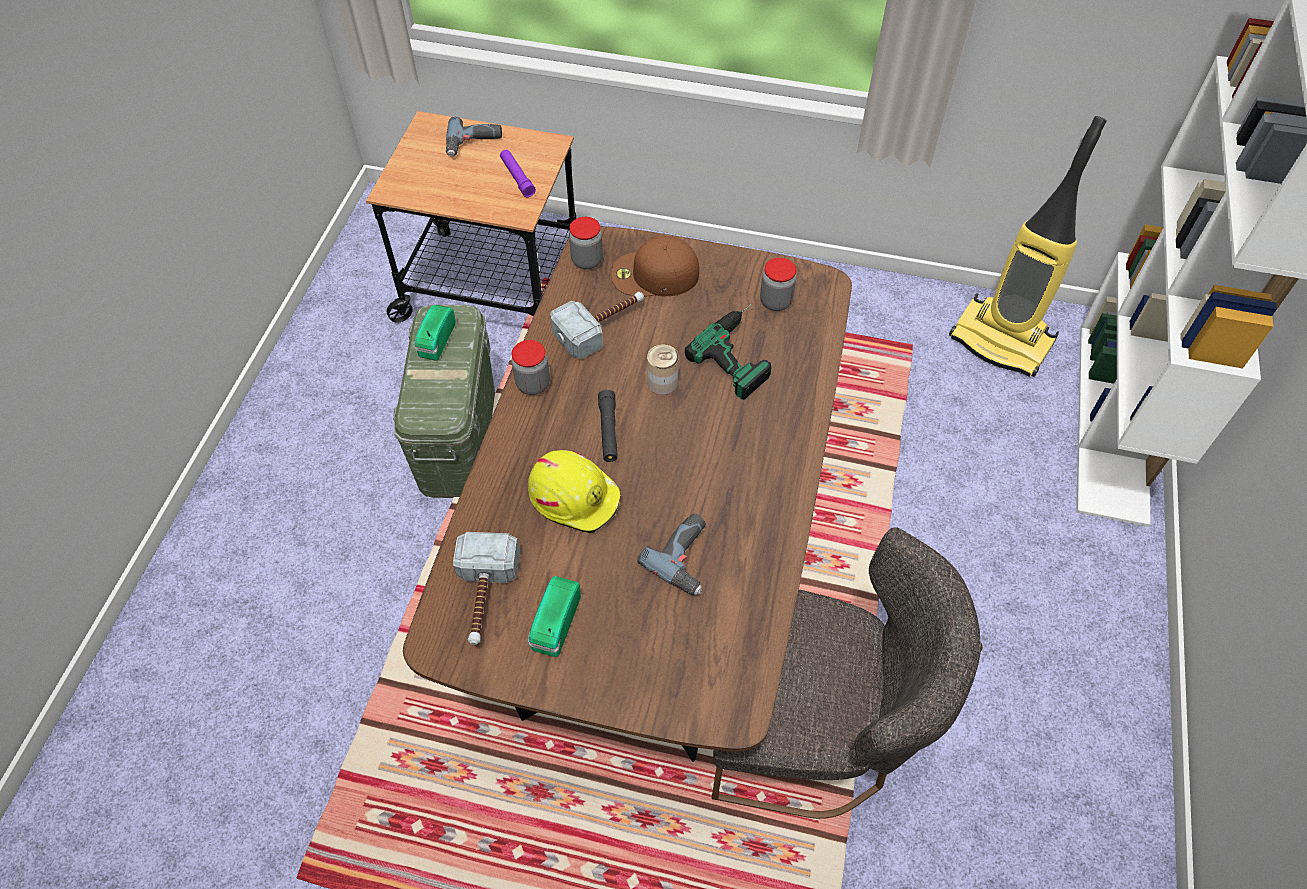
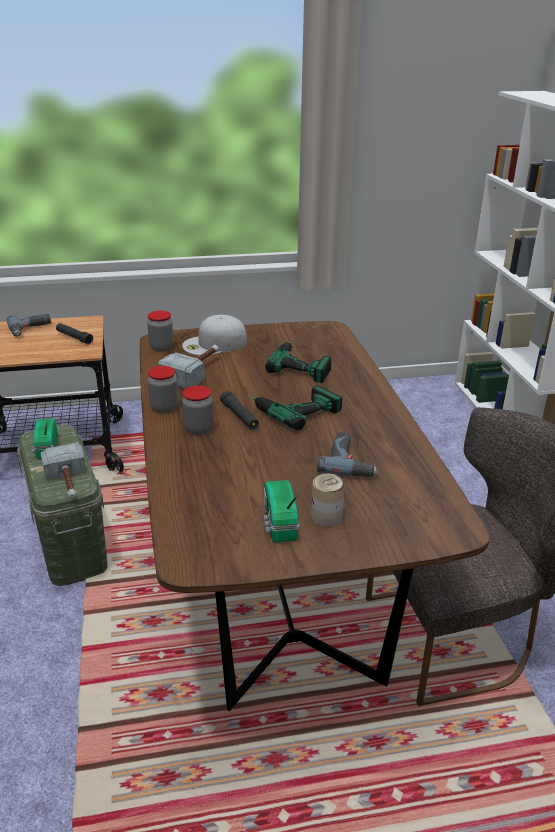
camera: 25 degrees left, 25 degrees down
(484, 597) = (208, 524): hammer -> hammer (68, 483)
(517, 177) = (74, 337): purple flashlight -> black flashlight
(575, 496) = (240, 452): yellow hard hat -> none
(654, 275) = (214, 344): brown cap -> white cap
(662, 382) = (260, 387): can -> can (326, 516)
(676, 435) = (290, 407): none -> power drill
(775, 301) = (305, 340): jar -> jar (198, 429)
(1002, 341) = (416, 399): vacuum cleaner -> none

